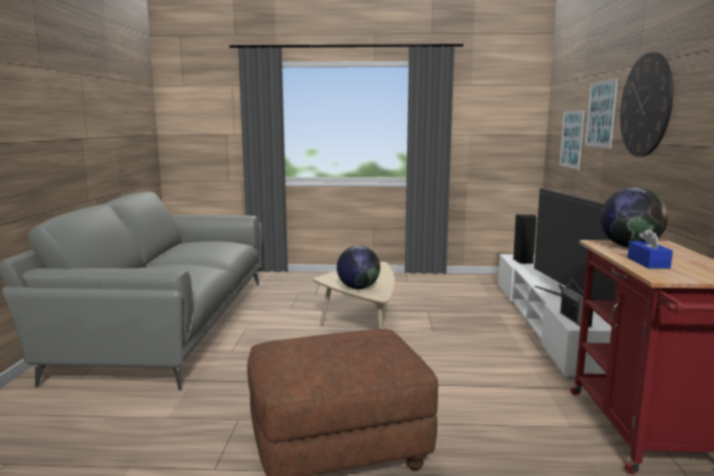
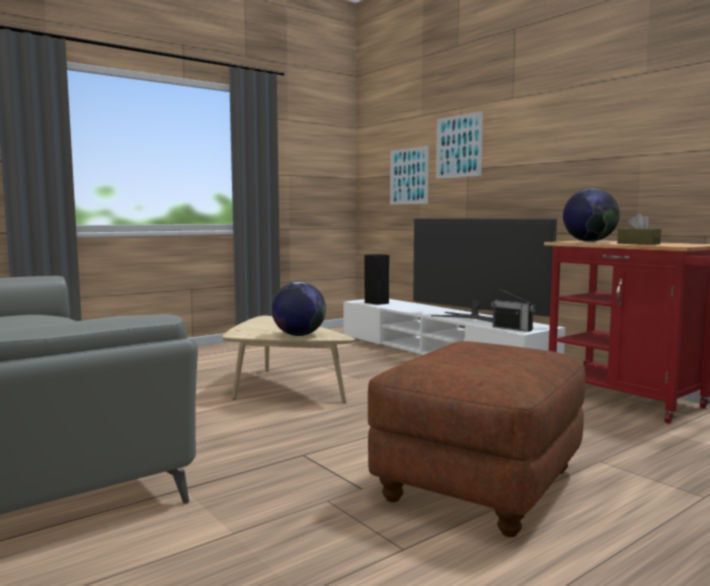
camera: 40 degrees left, 5 degrees down
(645, 105) = (531, 131): wall clock -> none
(648, 263) = (638, 244): blue tissue box -> brown tissue box

